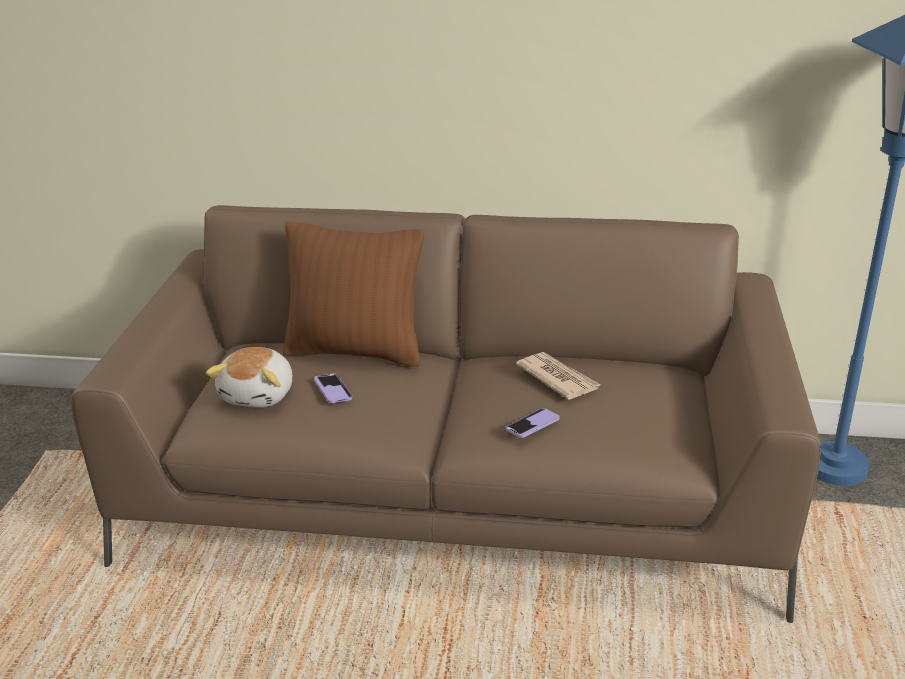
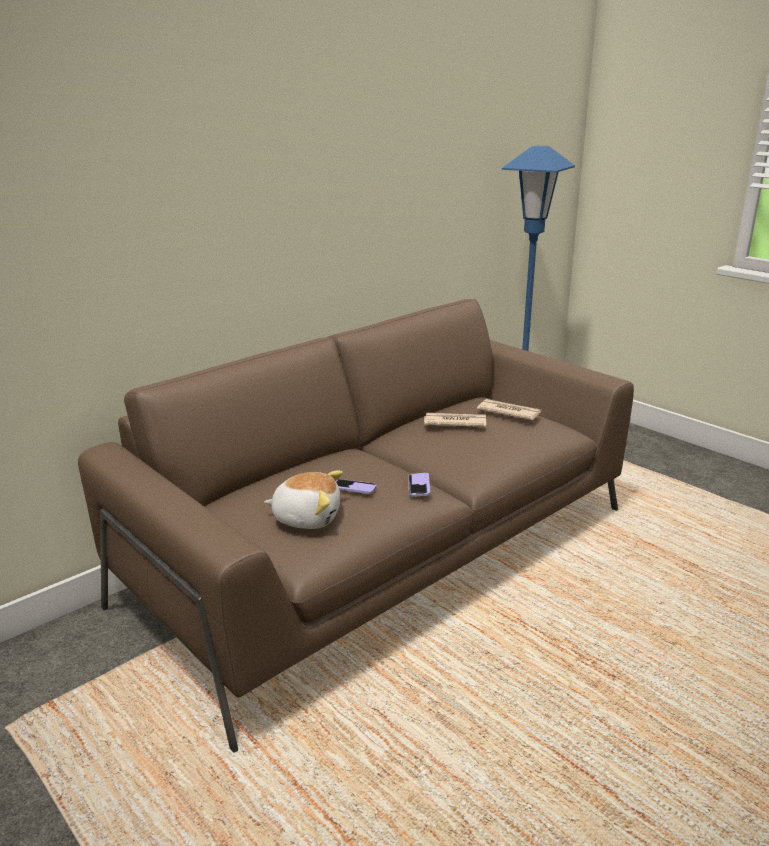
camera: 50 degrees left, 5 degrees down
(259, 395) = (307, 517): plush toy -> plush toy turned 45 degrees counterclockwise
(355, 352) = (310, 466): brown pillow -> none
(532, 425) = (490, 447): phone -> phone (419, 486)
(642, 398) = (508, 412): none -> newspaper

